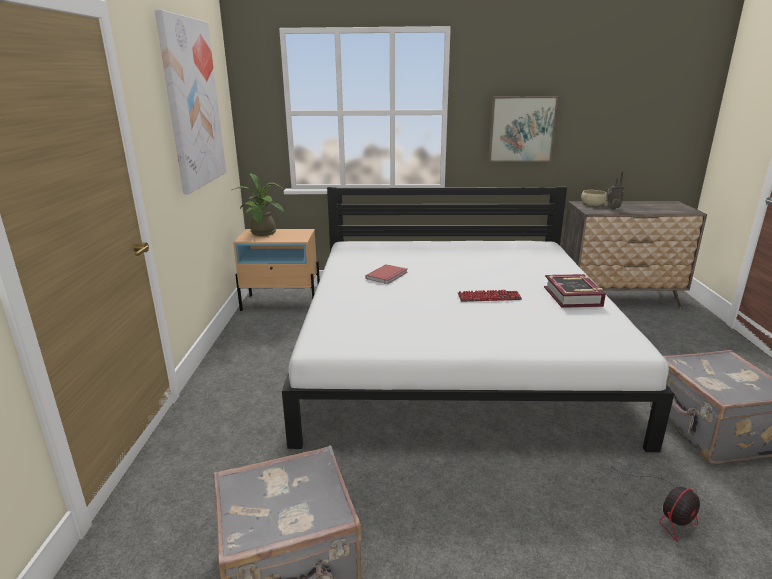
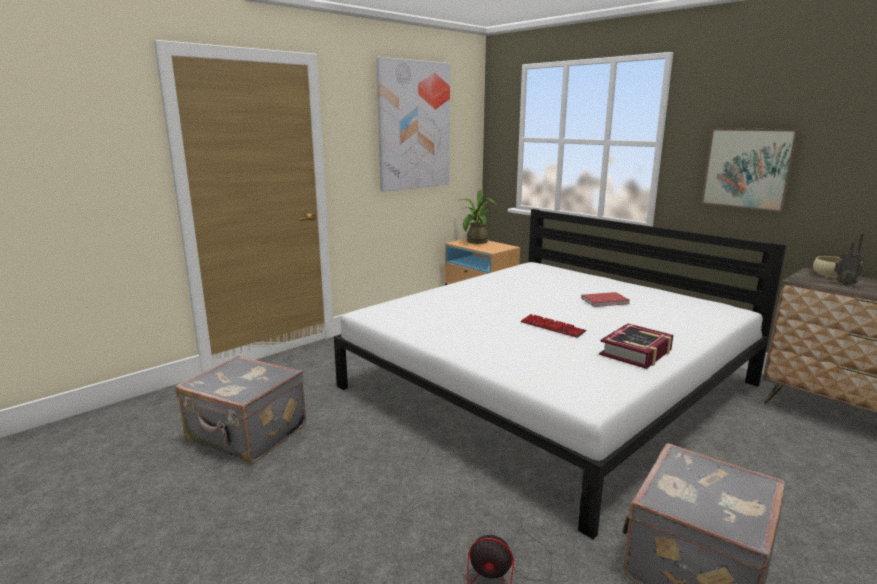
camera: 45 degrees right, 5 degrees down
(388, 275) = (509, 291): red book -> red book (606, 301)

